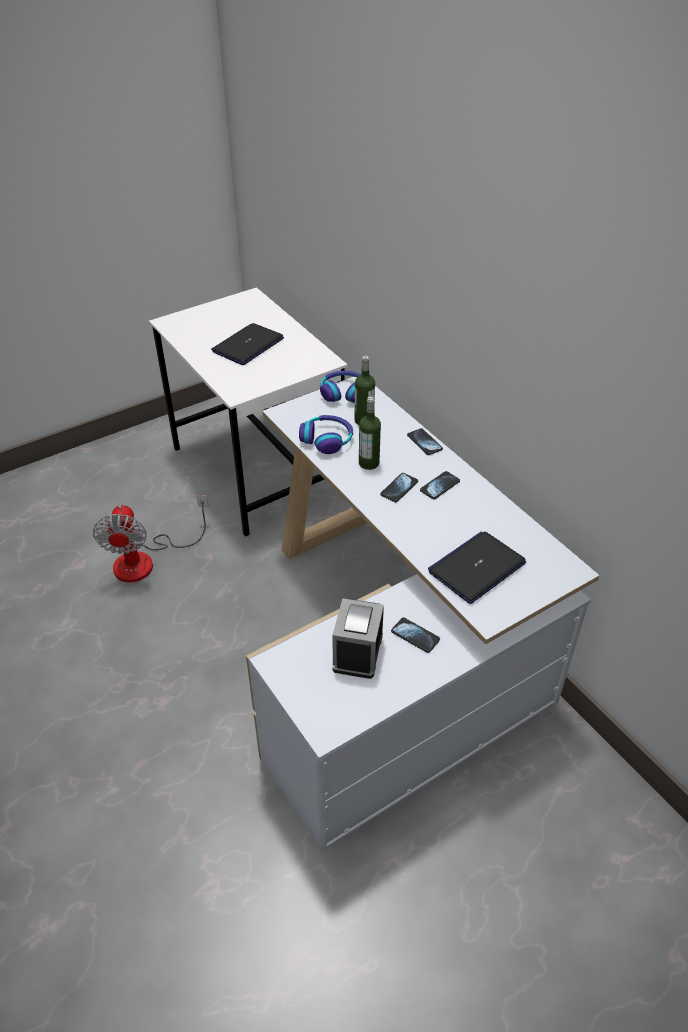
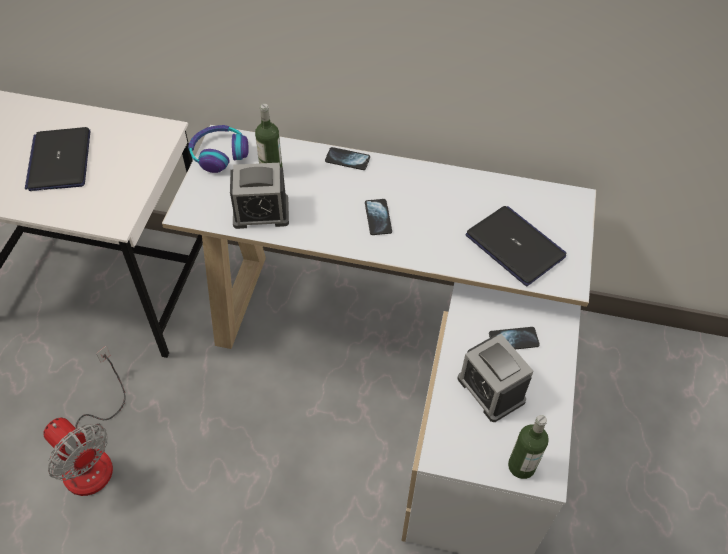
camera: 45 degrees left, 10 degrees up
(327, 439) = (261, 212): headphones -> alarm clock
(369, 463) = (325, 211): bottle -> bottle (521, 466)
(440, 486) = (406, 193): phone -> none
(477, 568) = (515, 246): laptop -> laptop turned 135 degrees clockwise

